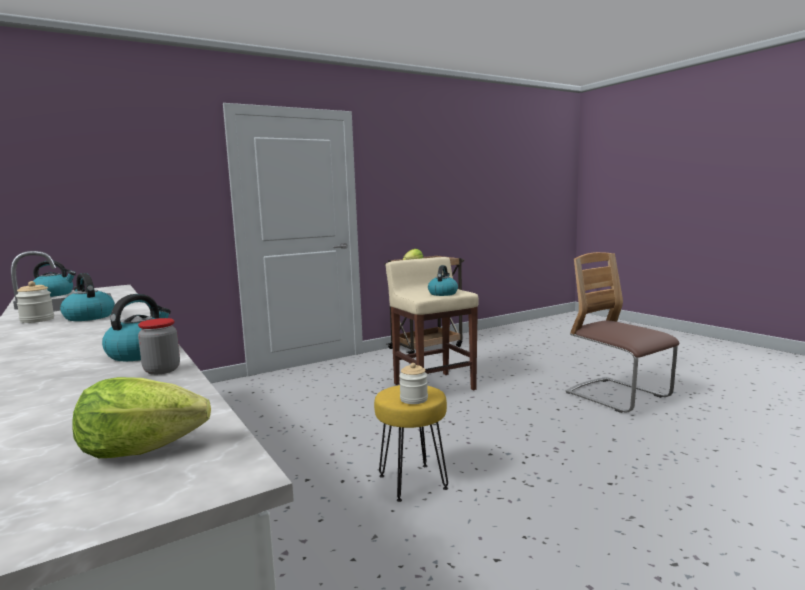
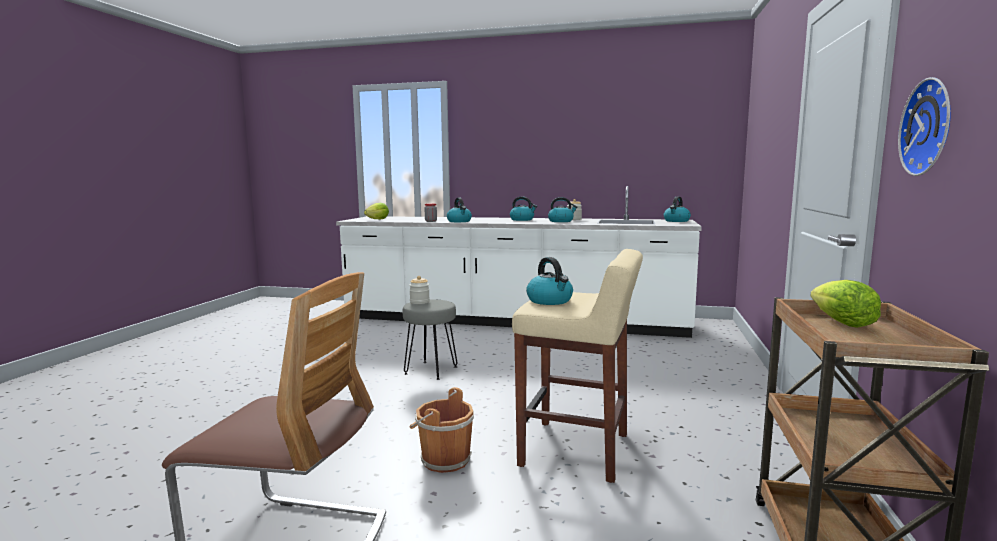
camera: 135 degrees right, 0 degrees up
(61, 335) = (522, 220): none -> kettle
(392, 195) = (931, 127): none -> wall clock
(412, 482) = (431, 370): yellow stool -> grey stool
(510, 404) = (443, 460): none -> brown bucket

